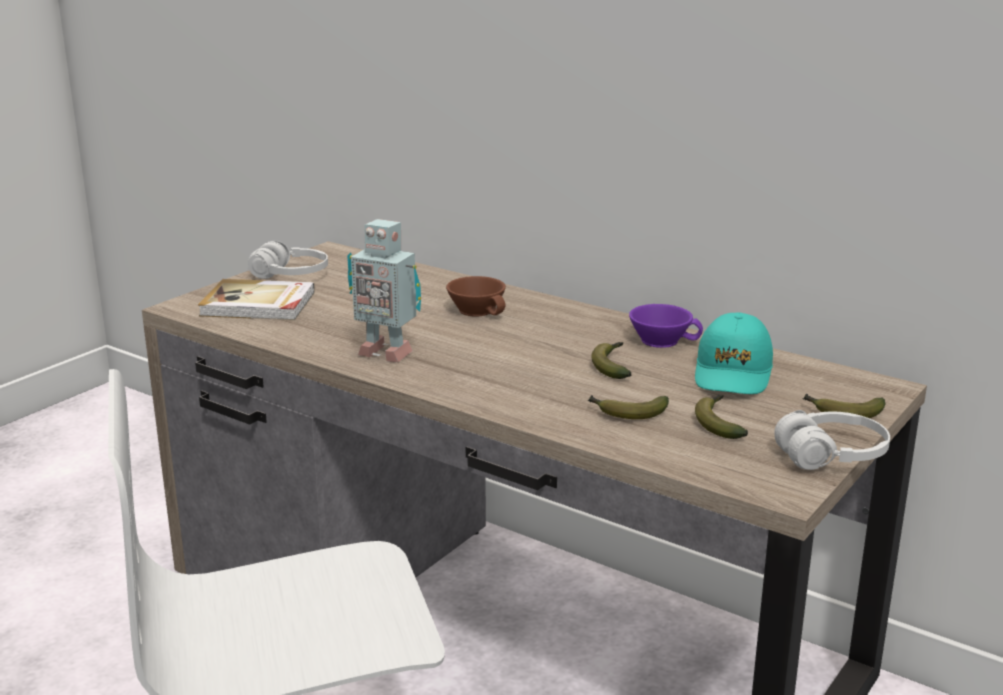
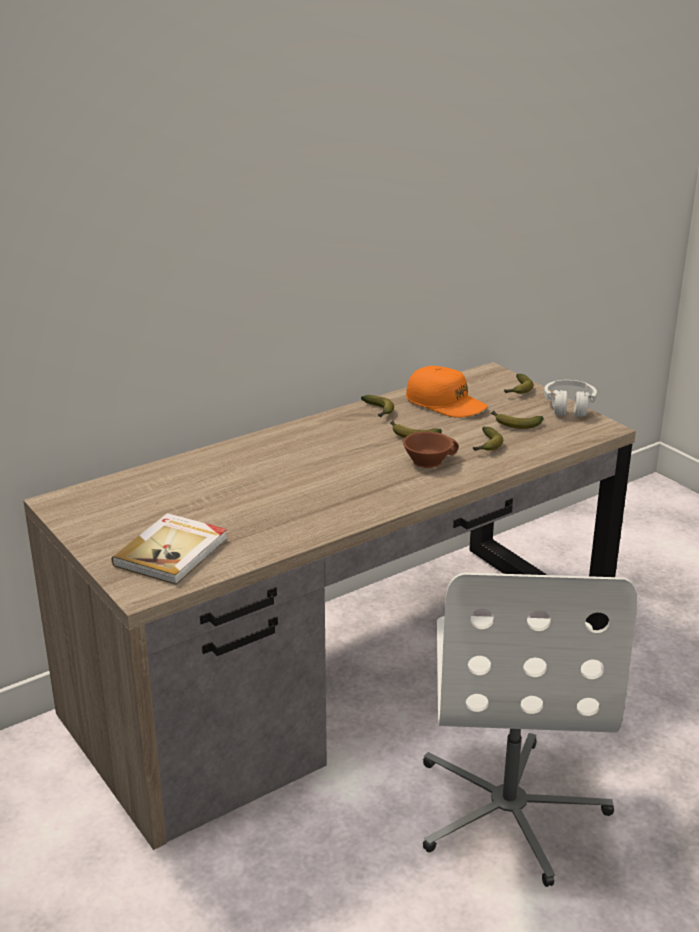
camera: 70 degrees left, 5 degrees up
(290, 276) = (108, 528): white headphones -> none
(386, 352) = (330, 508): toy robot -> none
(479, 310) = (271, 460): brown cup -> brown cup (428, 460)
(662, 339) = (378, 411): purple cup -> banana
(733, 372) = (445, 403): turquoise cap -> orange cap

